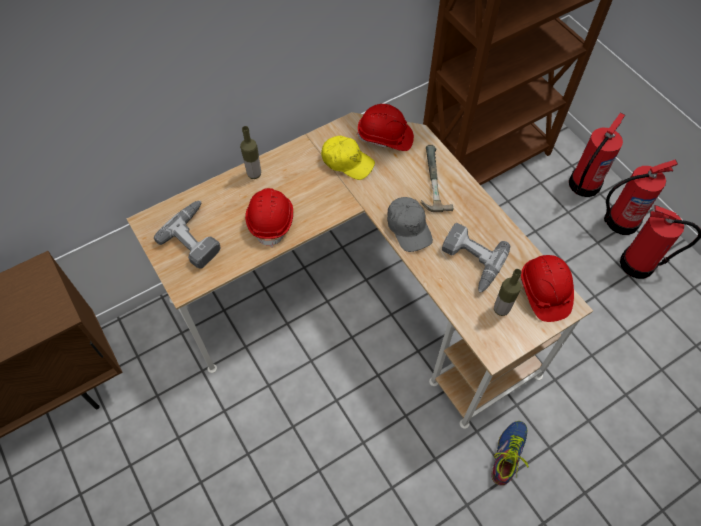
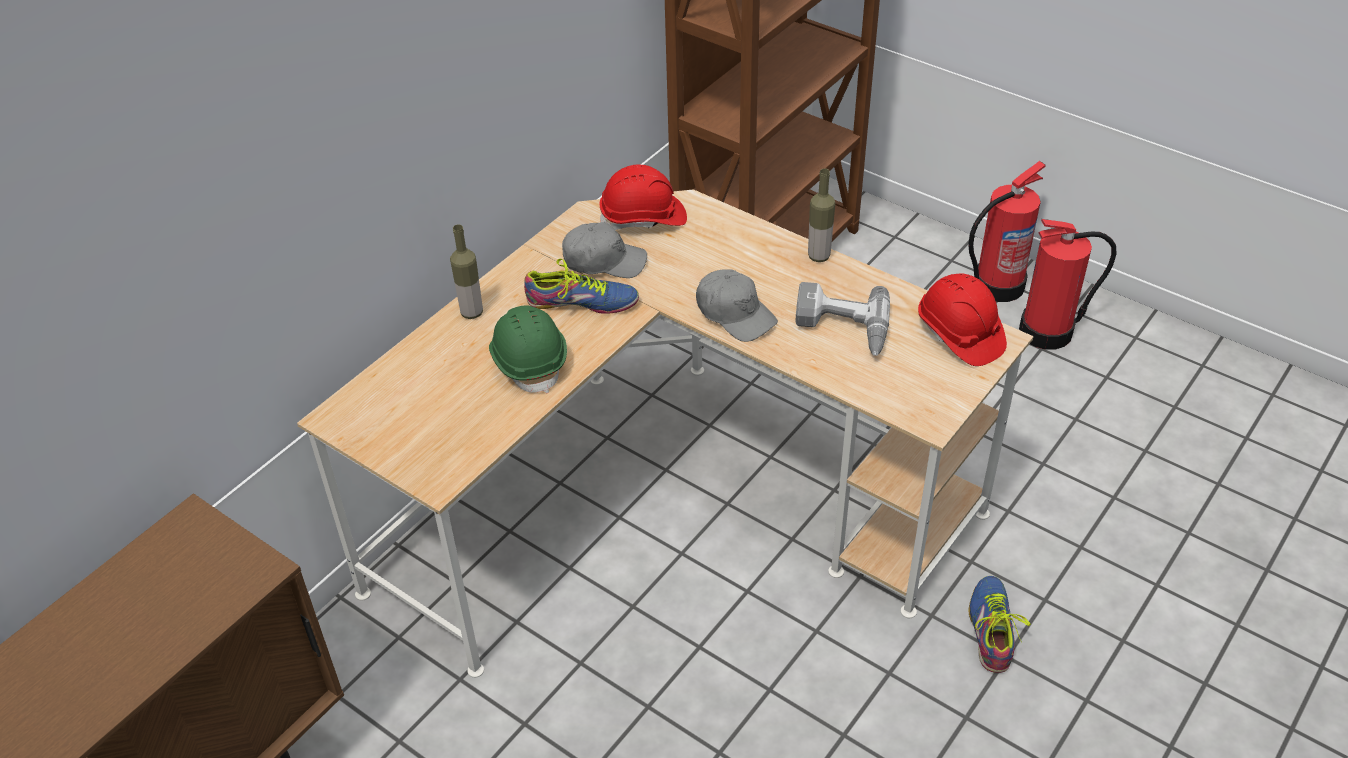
camera: 20 degrees left, 15 degrees down
(197, 237) = (424, 413): power drill -> none
(271, 220) = (529, 361): red hard hat -> green hard hat
(321, 187) = (581, 302): none -> shoe
(347, 162) = (604, 261): yellow cap -> grey cap
(429, 180) = (734, 251): hammer -> none
(501, 309) = (913, 370): bottle -> bottle (818, 256)
(583, 185) = (923, 256): fire extinguisher -> none

